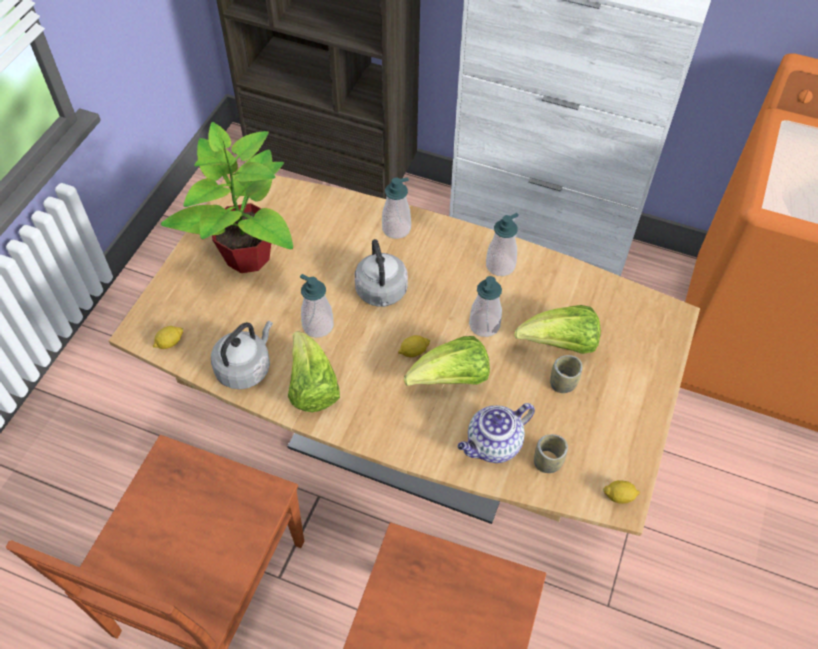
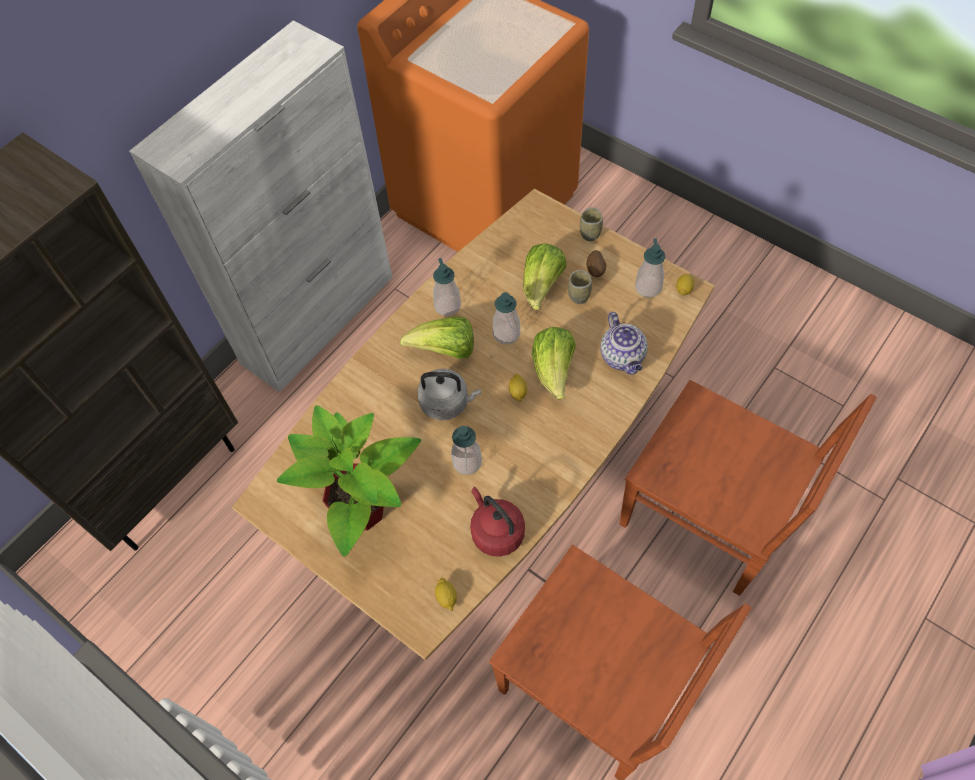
camera: 70 degrees left, 5 degrees up
(245, 367) = (496, 531): grey kettle -> red kettle
(312, 387) = (532, 479): lettuce -> lettuce (445, 350)
(396, 229) = (376, 375): soap dispenser -> soap dispenser (648, 287)
(547, 462) = (646, 325): cup -> cup (590, 233)
(606, 393) = (595, 270): none -> potato

